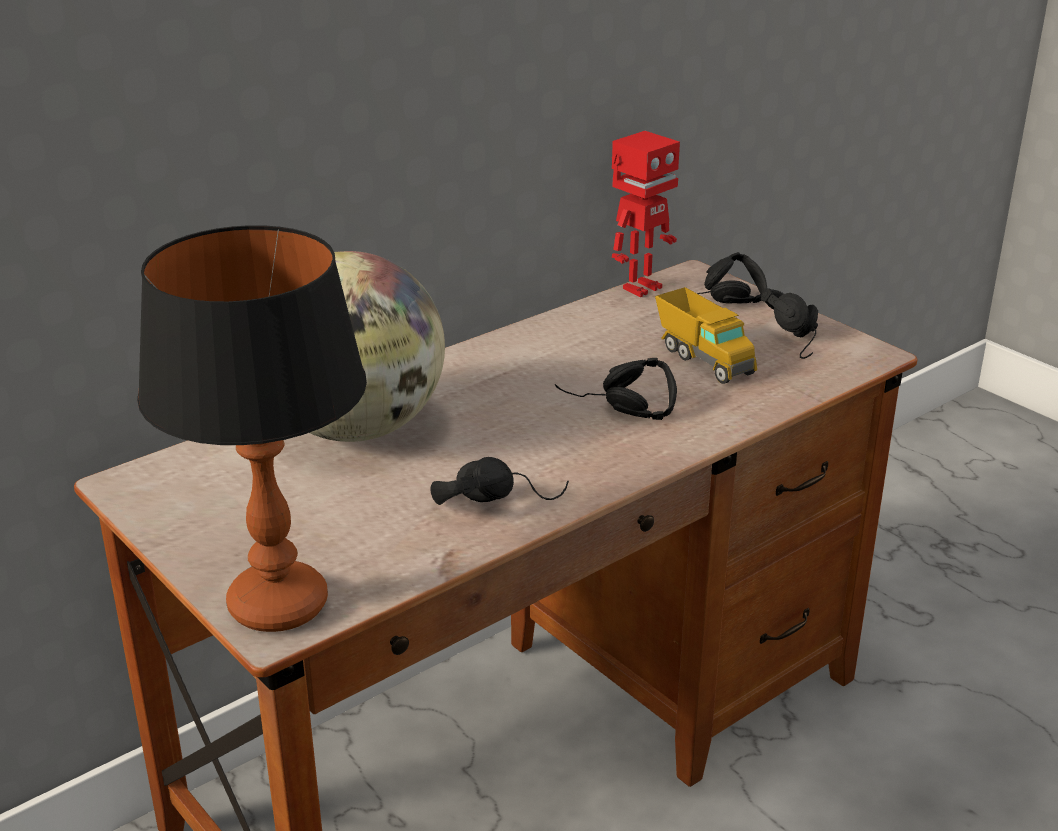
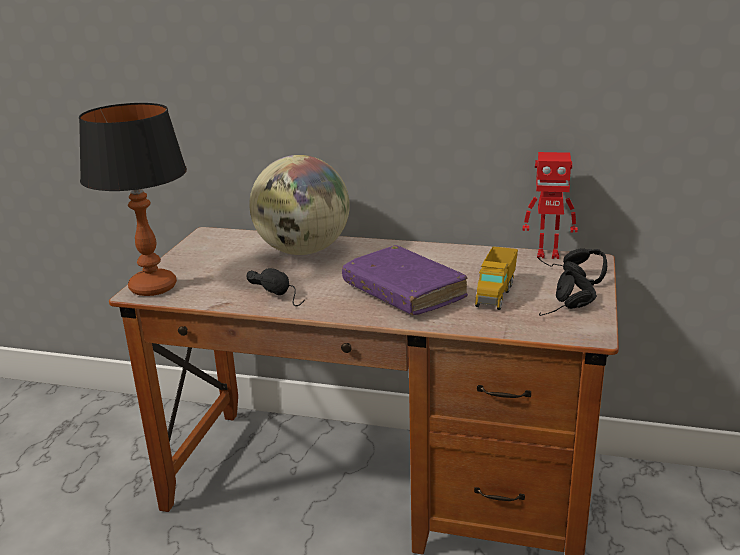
camera: 55 degrees right, 5 degrees down
(615, 410) = (404, 292): black headphones -> purple book

